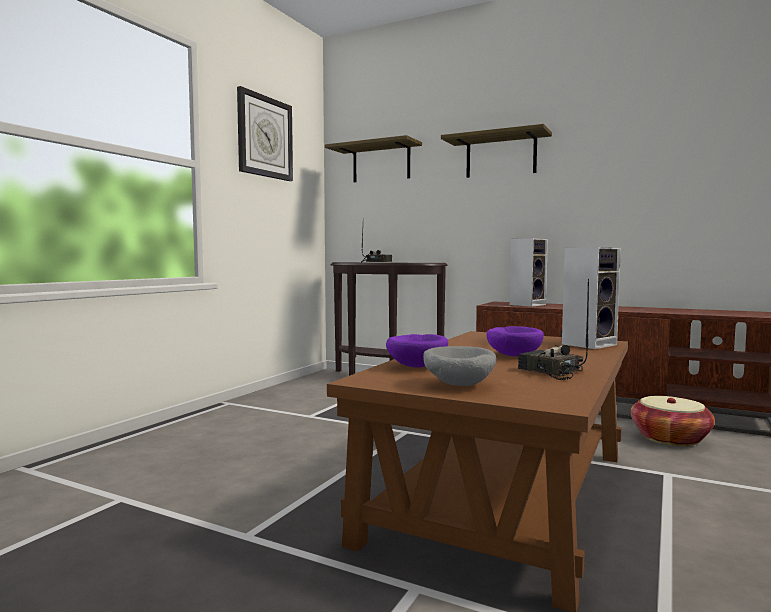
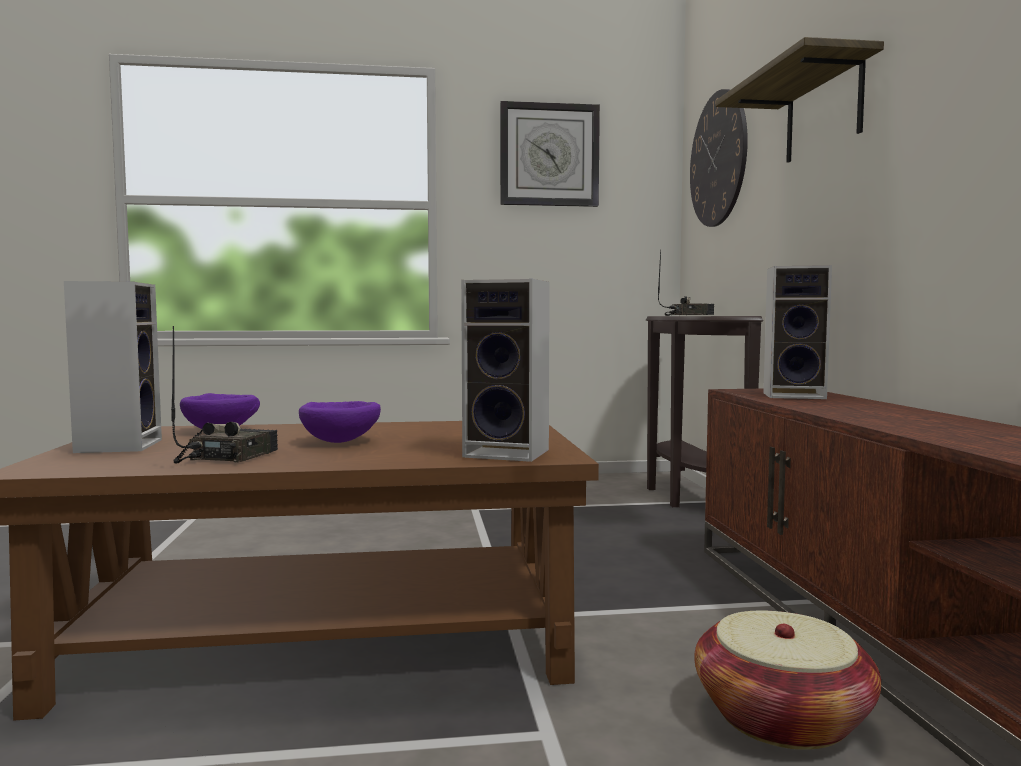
camera: 55 degrees right, 0 degrees up
(381, 163) = (718, 159): shelf -> wall clock
(457, 385) = (118, 445): grey bowl -> speaker

